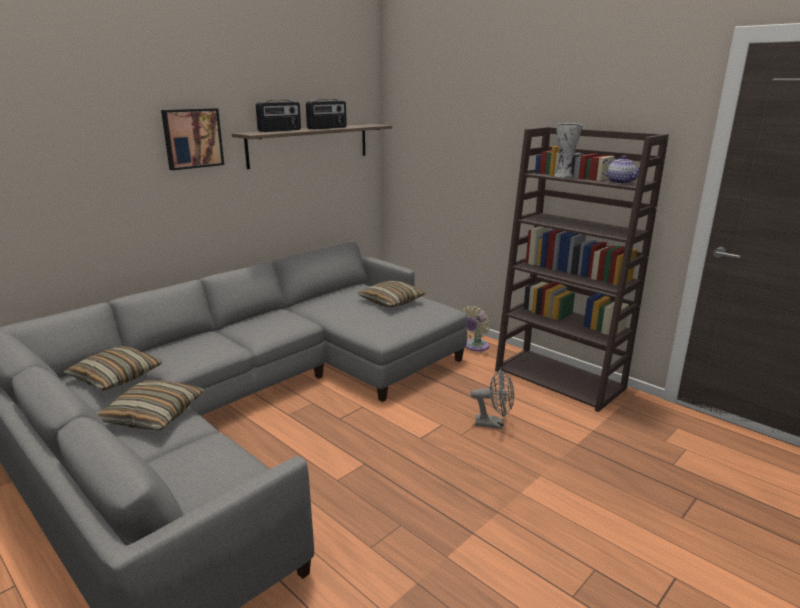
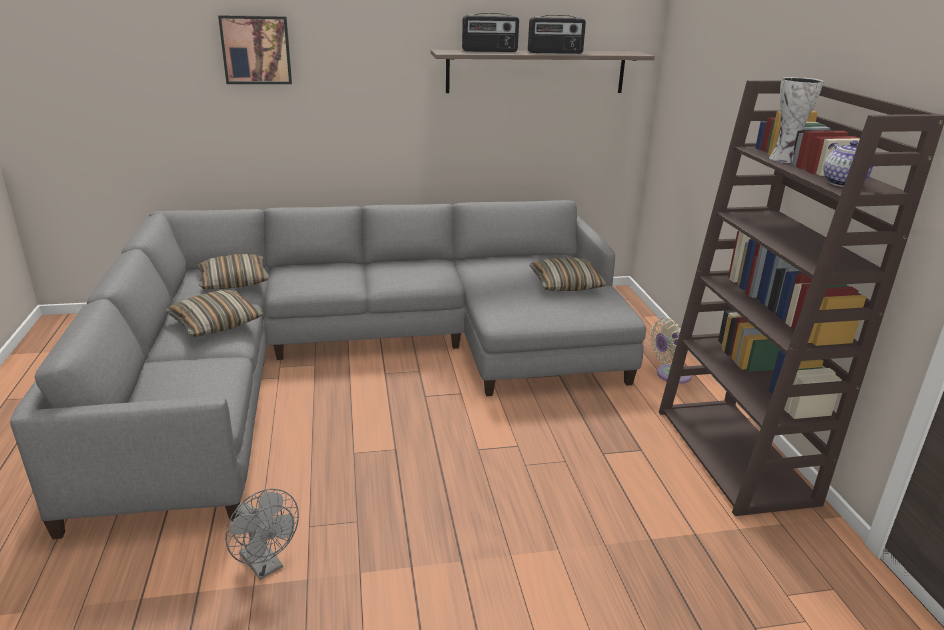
camera: 35 degrees right, 5 degrees up
(192, 138) = (382, 52): picture -> picture (256, 50)
(494, 424) = (577, 470): grey fan -> grey fan (265, 566)

